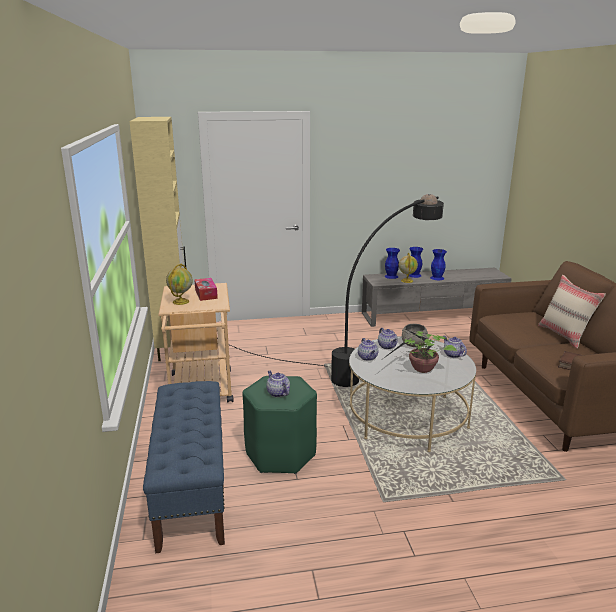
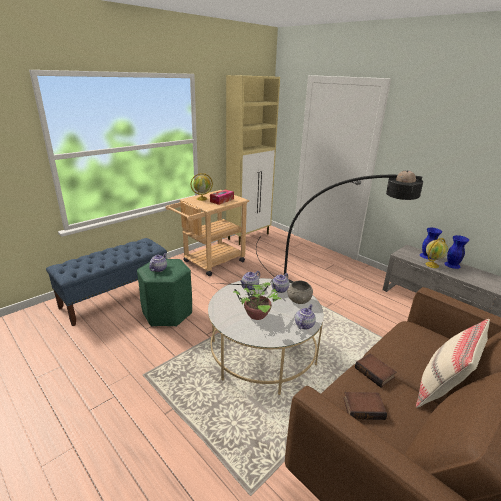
camera: 55 degrees right, 5 degrees up
(437, 278) = (470, 277): blue vase -> none
(537, 347) = (375, 372): none -> book

